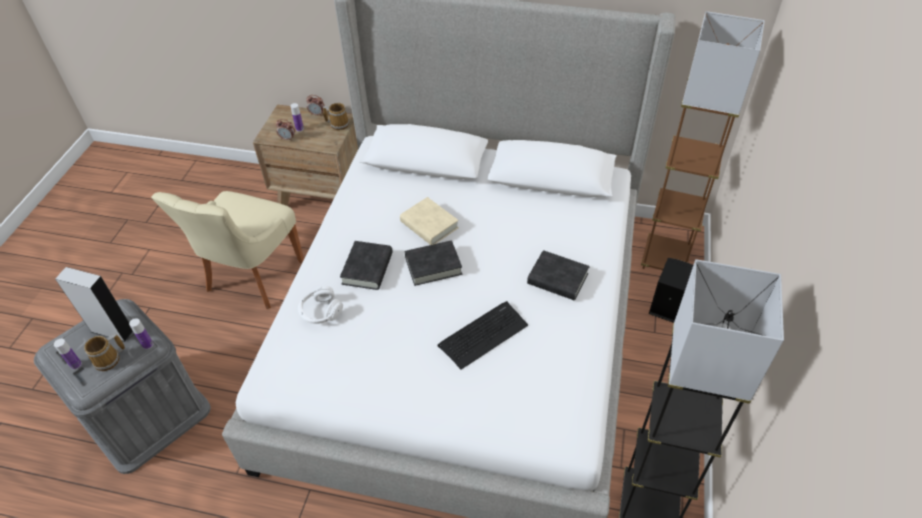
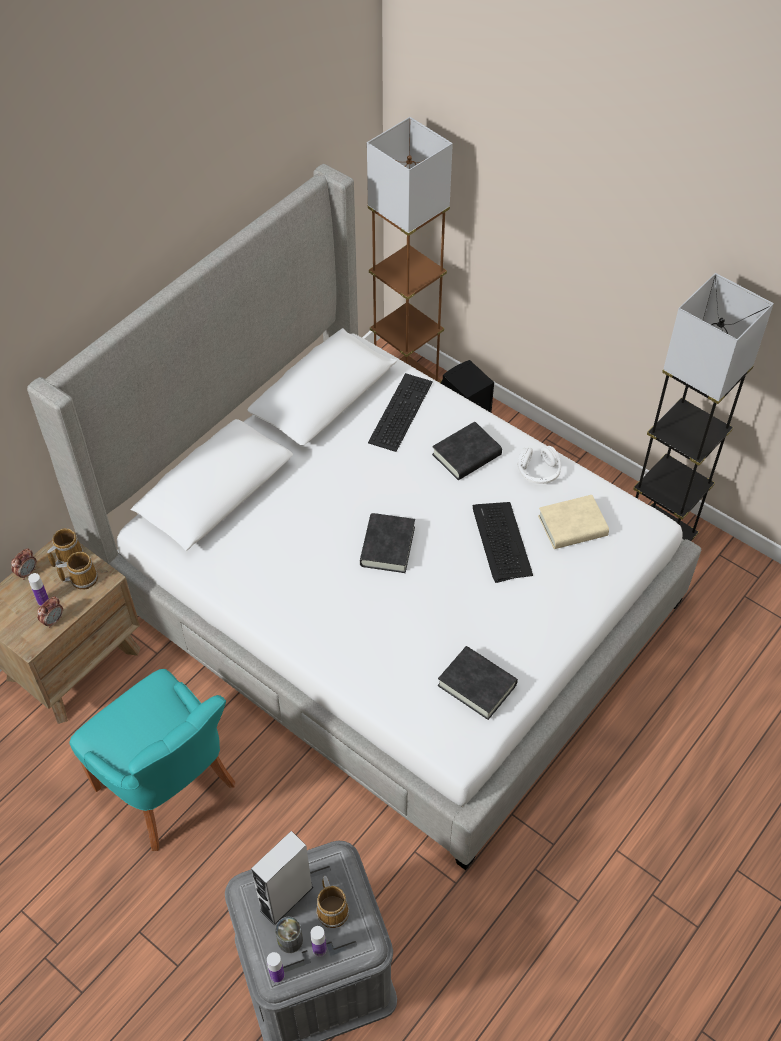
camera: 65 degrees left, 5 degrees up
(80, 345) = (290, 940): none -> can
(148, 345) = (332, 862): bottle -> bottle (277, 975)
(252, 278) = (169, 789): beige chair -> turquoise chair
(320, 311) = (393, 668): white headphones -> white headphones (538, 471)
(325, 136) = (82, 578): none -> mug
(367, 268) = (355, 606): black book -> black book (477, 685)
(429, 225) = (325, 527): beige book -> beige book (572, 526)
(571, 222) = (399, 410): none -> keyboard

